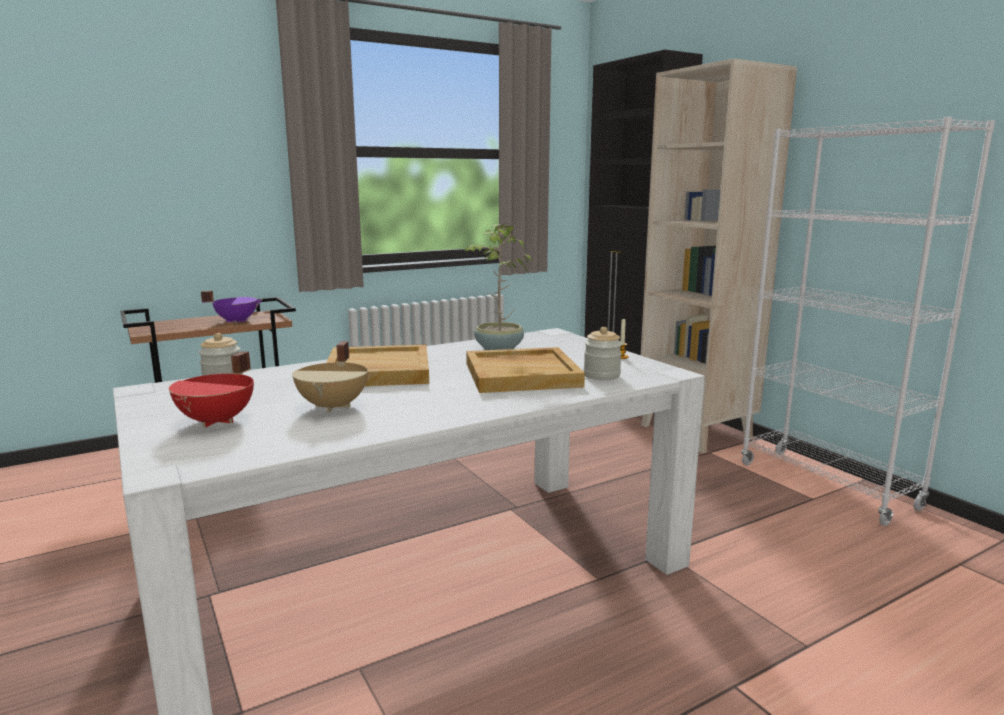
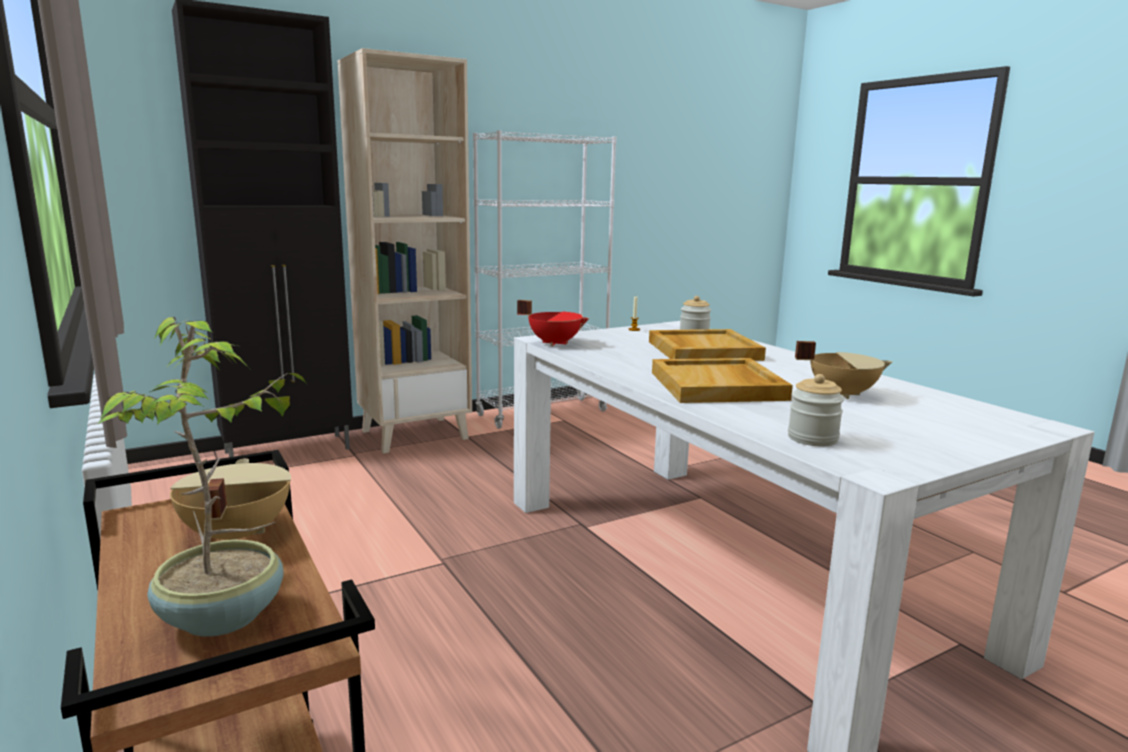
camera: 90 degrees left, 0 degrees up
(218, 421) = (926, 425): red cooking pot -> red cooking pot (555, 343)
(236, 321) = (234, 535): purple cooking pot -> beige cooking pot
(498, 349) = (614, 354): potted plant -> potted plant (224, 617)

